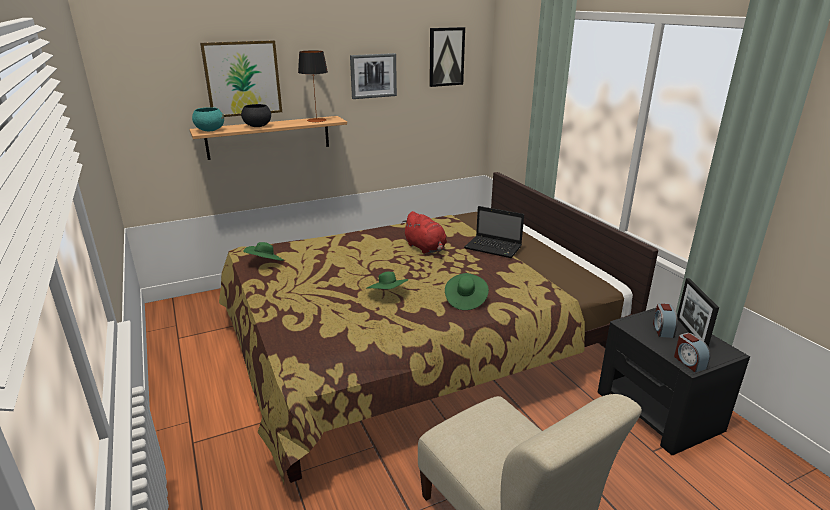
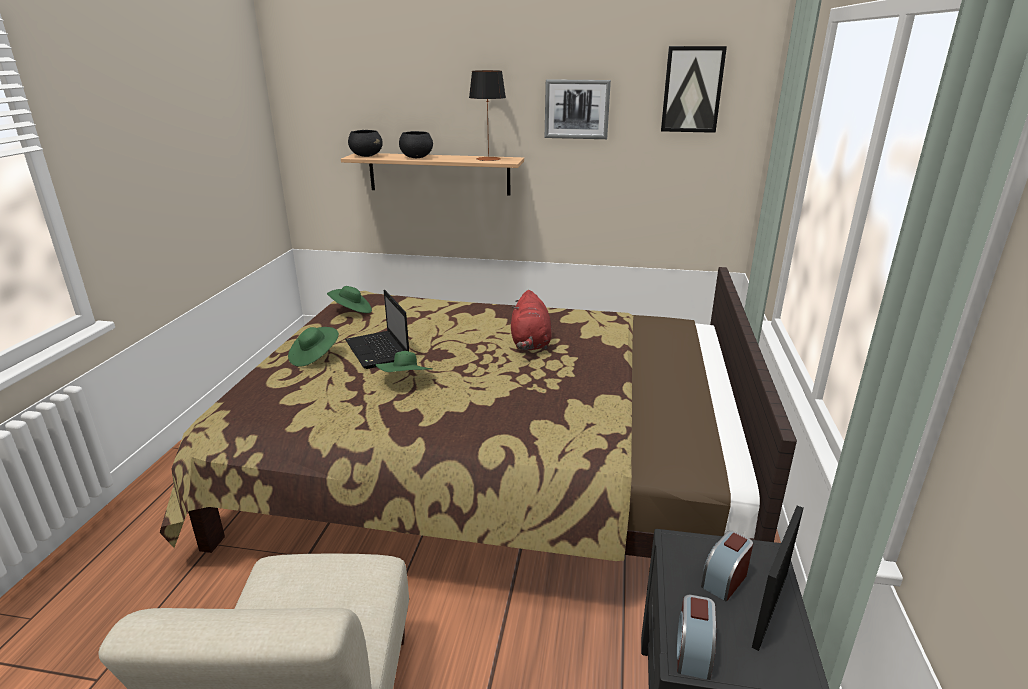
camera: 35 degrees right, 0 degrees up
(210, 130) = (366, 156): turquoise bowl -> black bowl
(242, 78) = (413, 100): picture -> none
(465, 300) = (477, 418): green hat -> green hat (314, 357)
(494, 248) = (616, 368): laptop -> laptop (378, 351)

